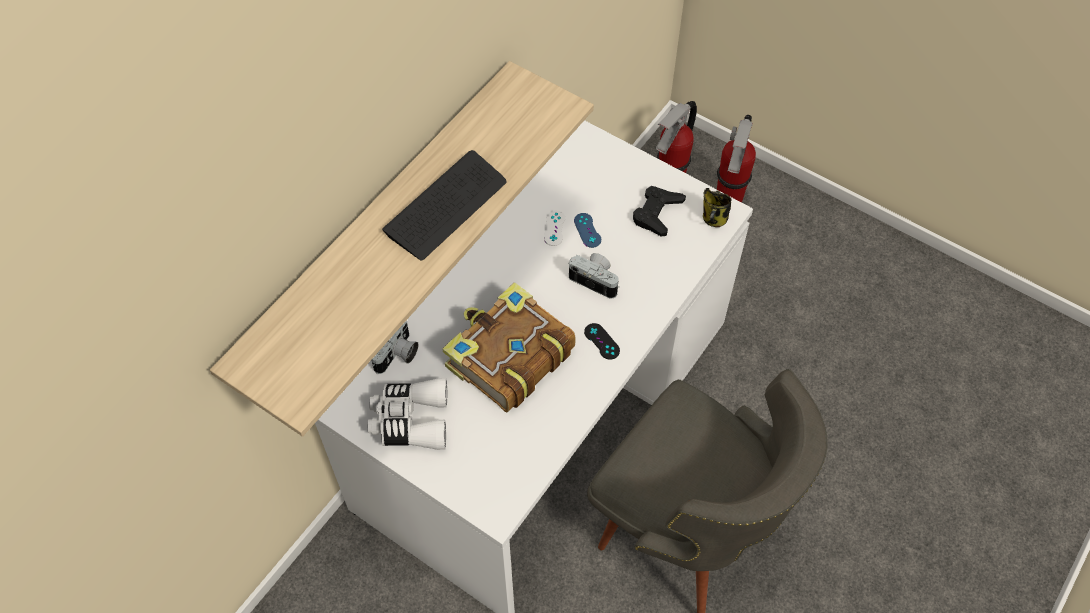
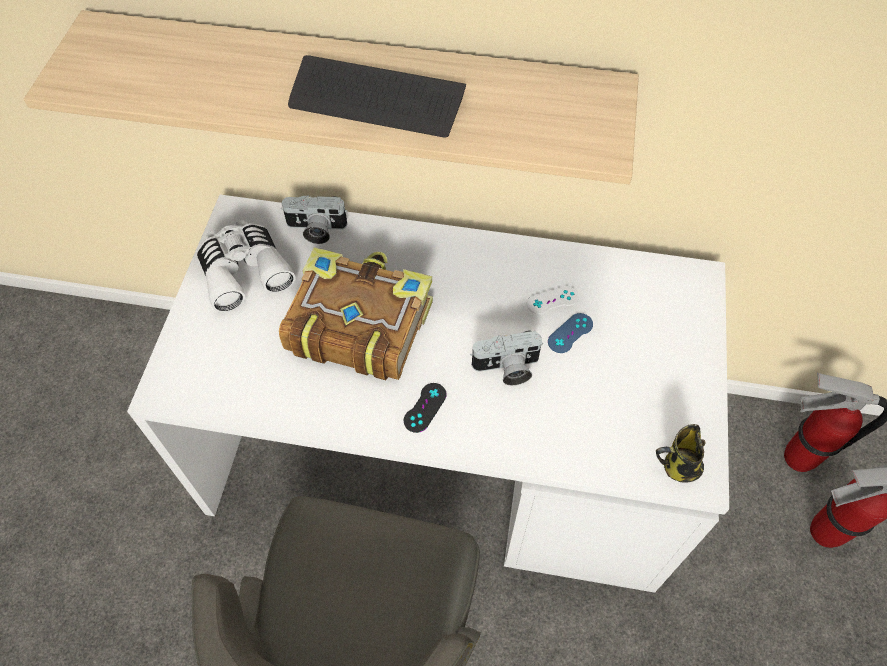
camera: 65 degrees right, 0 degrees up
(596, 280) = (507, 369): camera -> camera turned 75 degrees clockwise
(657, 213) = (643, 396): black game controller -> none

